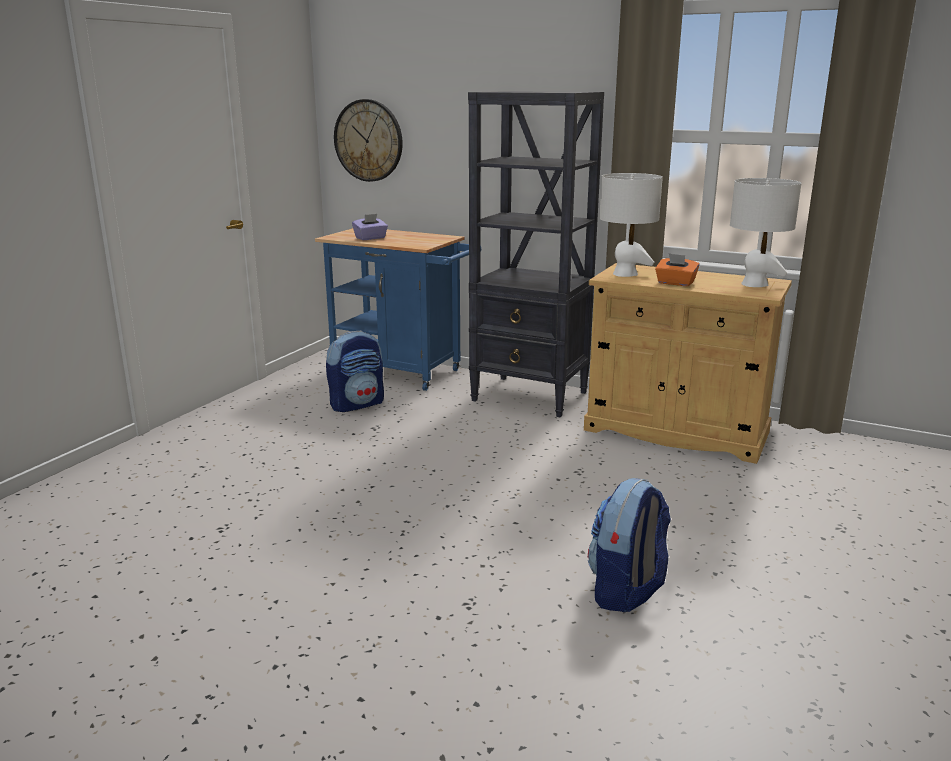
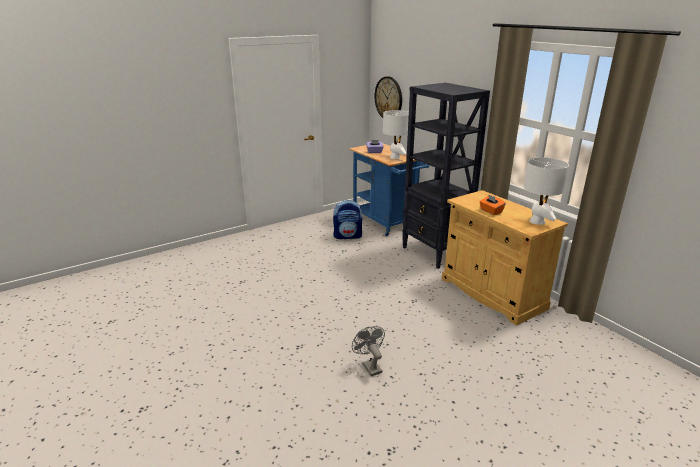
camera: 30 degrees right, 5 degrees up
(625, 274) = (473, 199): white table lamp -> white table lamp (395, 157)
(626, 591) = (369, 366): backpack -> grey fan

